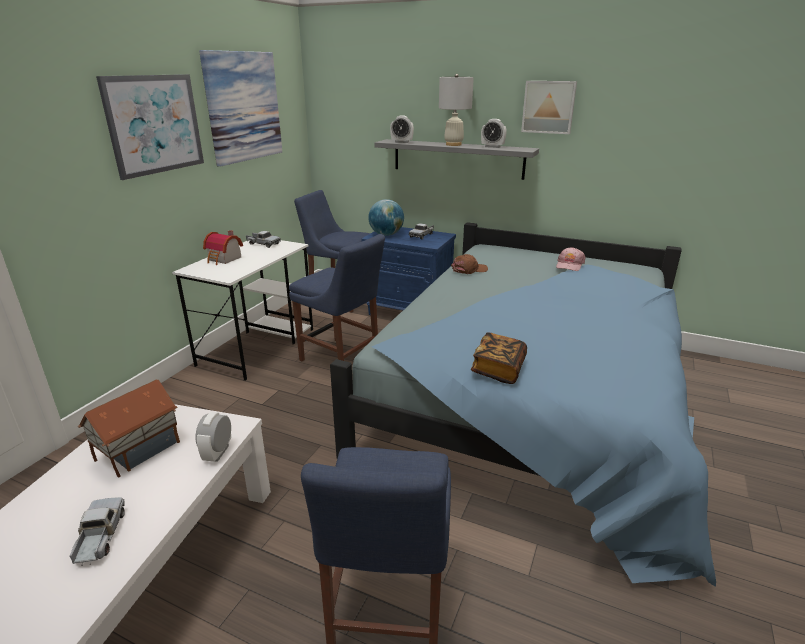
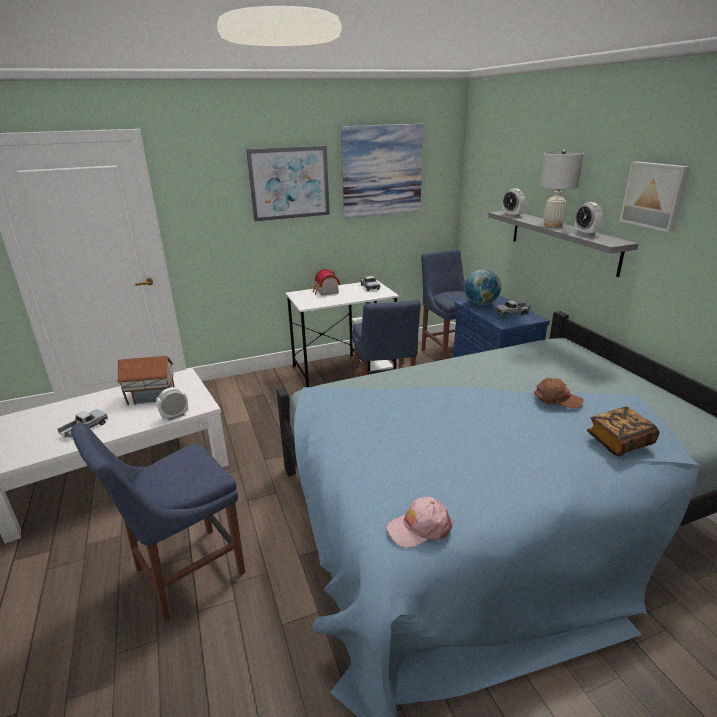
camera: 45 degrees right, 0 degrees up
(469, 269) = (496, 358): brown cap -> brown cap (557, 399)
(498, 369) = (345, 444): book -> book (619, 442)
(569, 265) = (607, 389): pink cap -> pink cap (419, 528)

